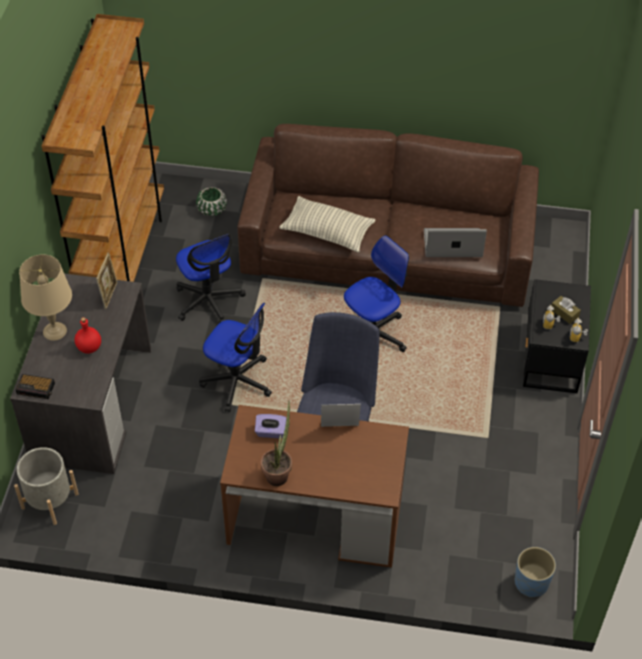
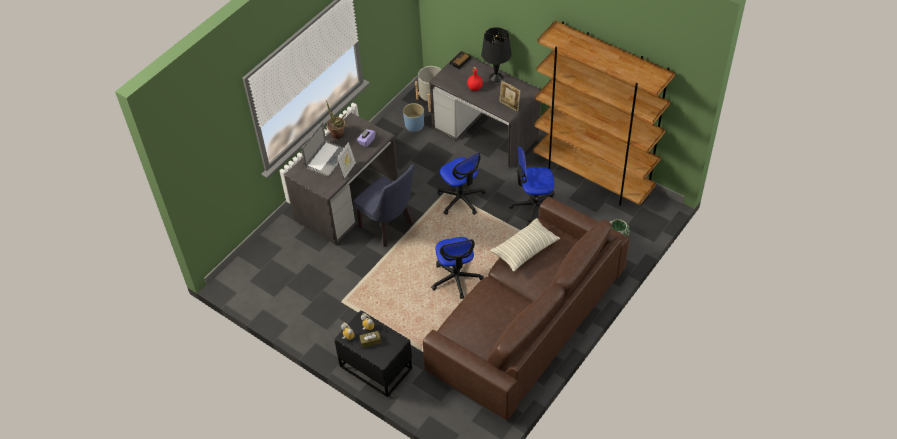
camera: 120 degrees right, 0 degrees up
(55, 331) = (496, 78): beige table lamp -> black table lamp
(237, 381) = (461, 199): office chair -> office chair turned 90 degrees counterclockwise
(315, 517) = (346, 200): brown desk -> grey desk
(452, 244) = (473, 314): laptop -> laptop (327, 159)
(531, 583) = (239, 276): blue planter -> blue planter (414, 125)

